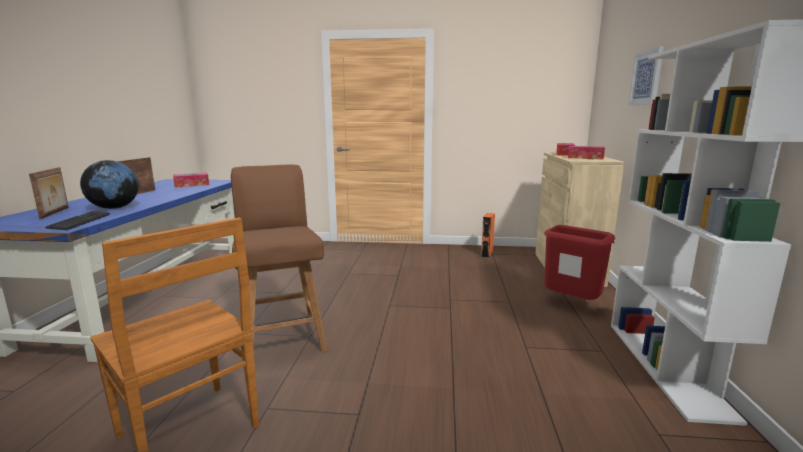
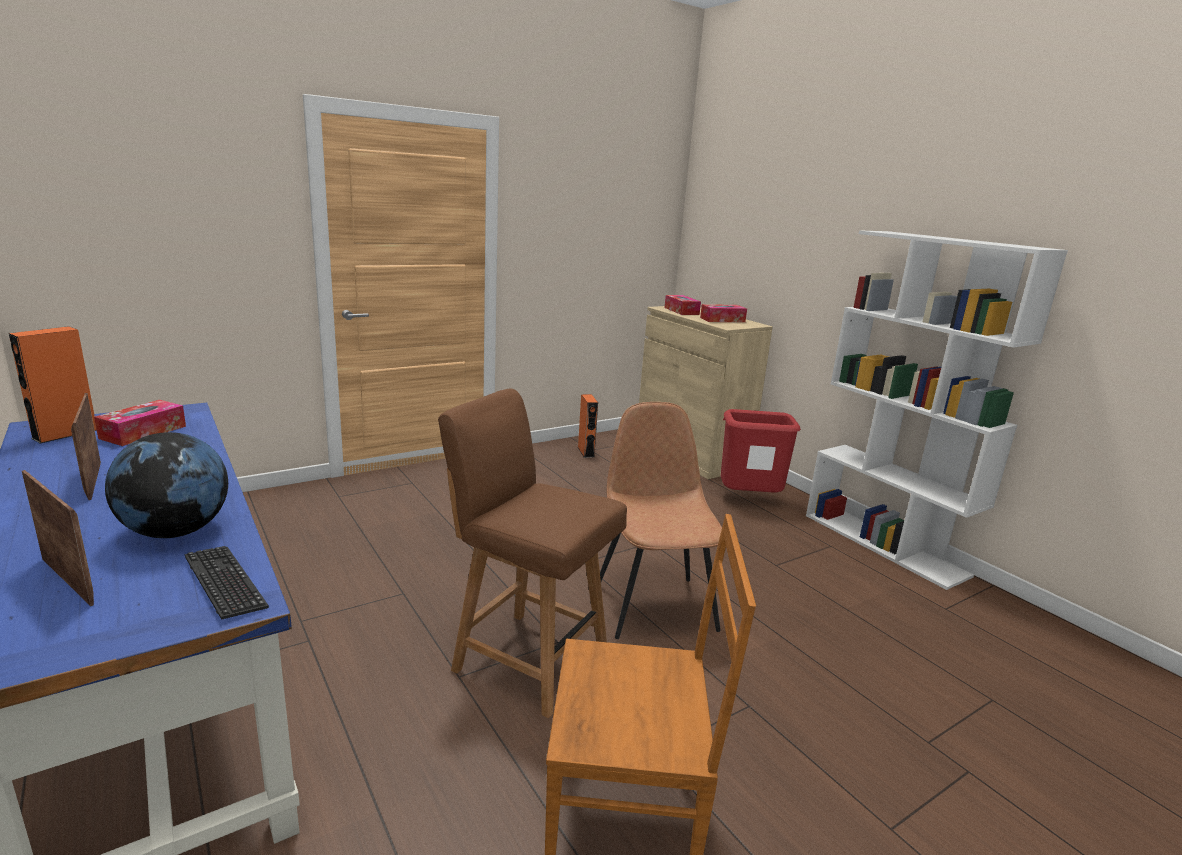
camera: 40 degrees left, 5 degrees up
(170, 182) = (65, 434): none -> orange speaker
(394, 339) = (654, 605): none -> brown chair
(646, 78) = (800, 233): picture -> none

